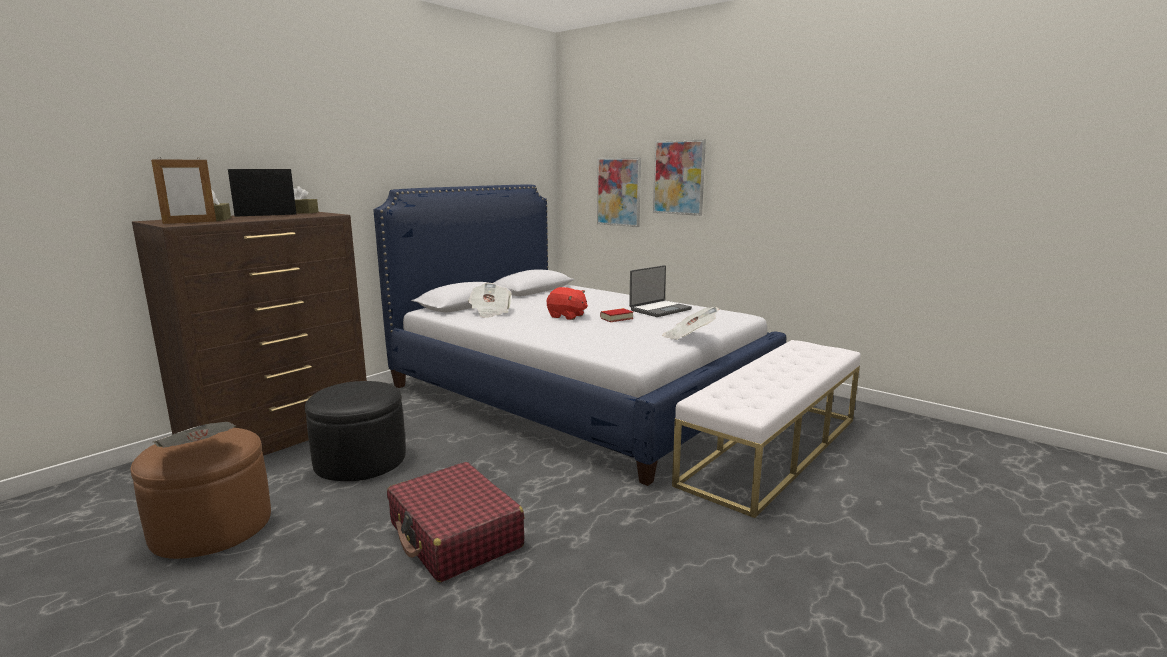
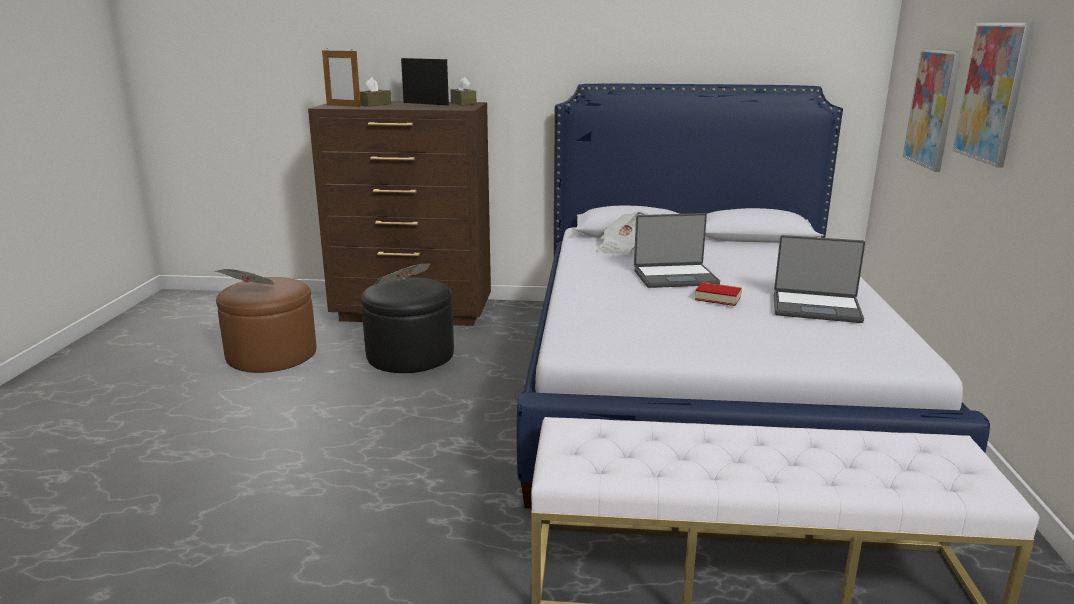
camera: 55 degrees right, 5 degrees up
(455, 536) = (332, 443): red suitcase -> none
(567, 316) = (675, 277): red plush toy -> laptop
(689, 337) = (716, 352): newspaper -> newspaper (402, 289)

